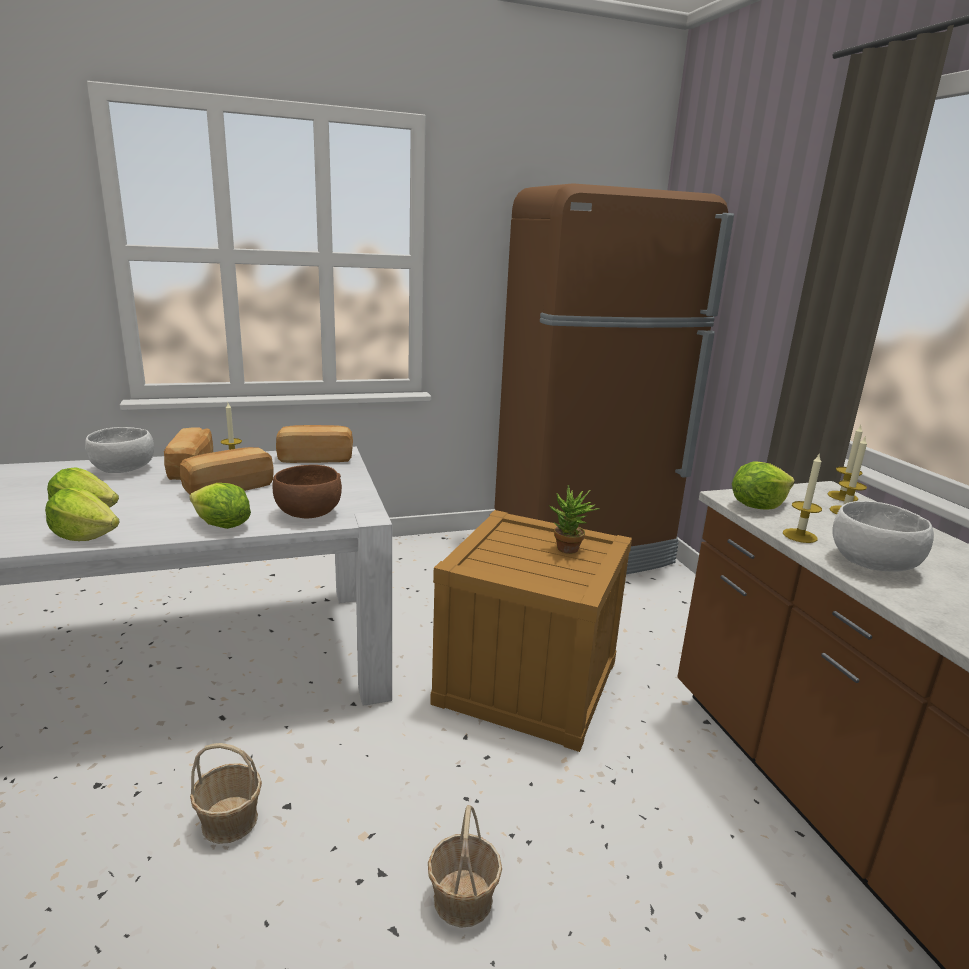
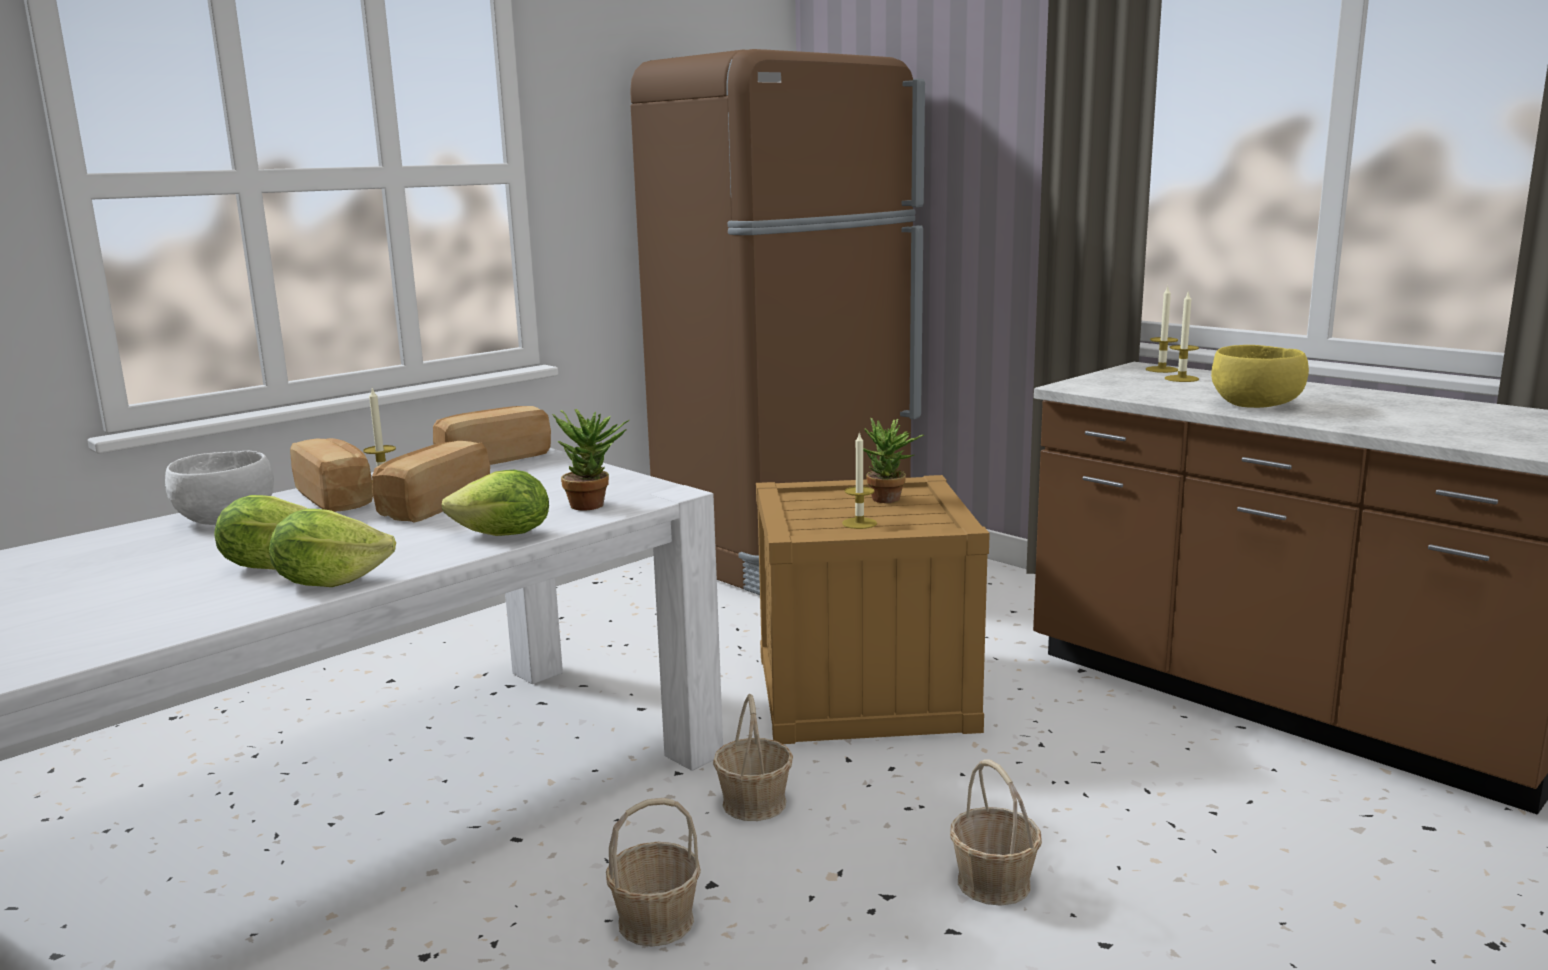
camera: 25 degrees left, 5 degrees down
(309, 514) = (594, 505): brown bowl -> potted plant
(374, 749) = (754, 803): none -> basket
(757, 506) = (1103, 388): lettuce -> none
(799, 535) = (1172, 400): candle -> candle (859, 523)
(873, 564) = (1257, 405): white bowl -> yellow bowl

